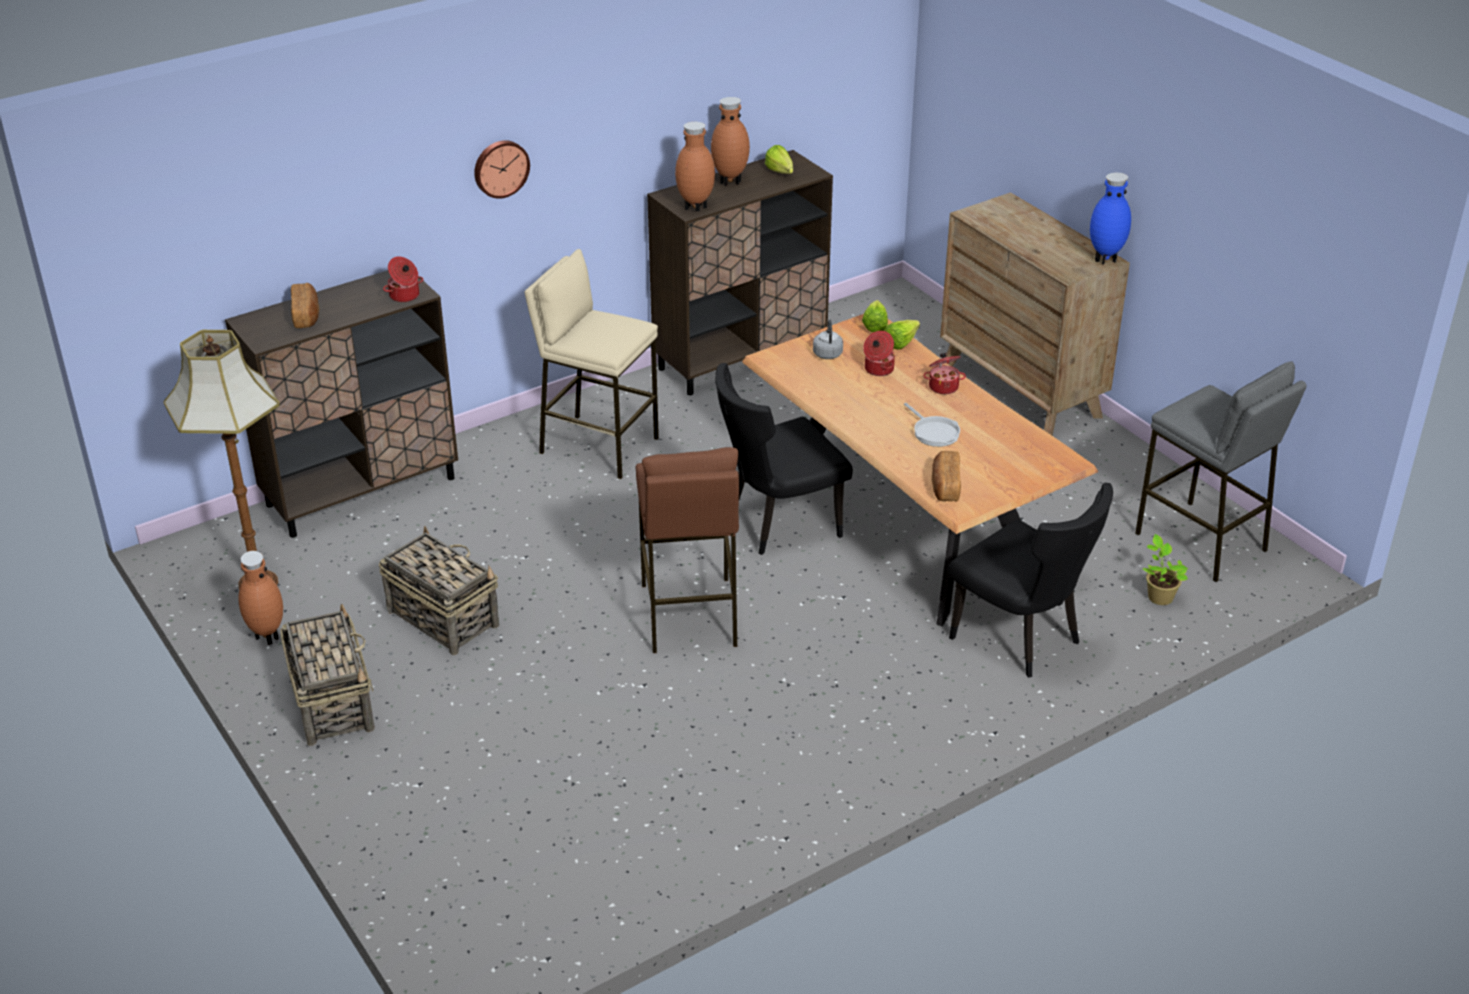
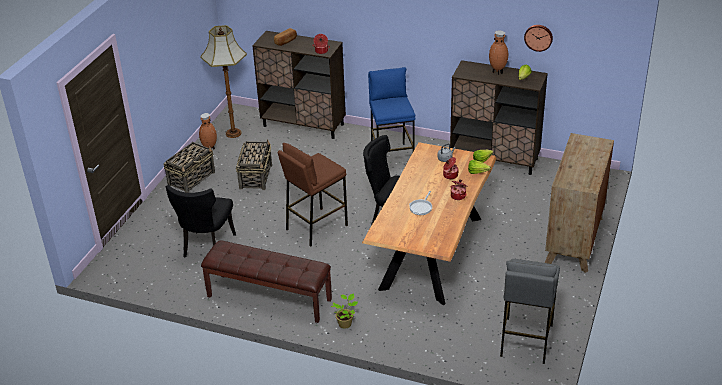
camera: 55 degrees right, 0 degrees up
(500, 168) = (389, 18): wall clock -> wall clock (538, 37)
(598, 446) = (392, 157): beige stool -> blue stool
(695, 208) = (465, 74): brown vase -> none
(829, 762) = (268, 298): none -> brown bench
(945, 486) = (386, 225): bread -> none
(1021, 639) = (394, 315): black chair -> black chair (206, 246)
(1105, 259) = (590, 186): blue vase -> none
(1159, 596) = (469, 343): potted plant -> potted plant (345, 323)

